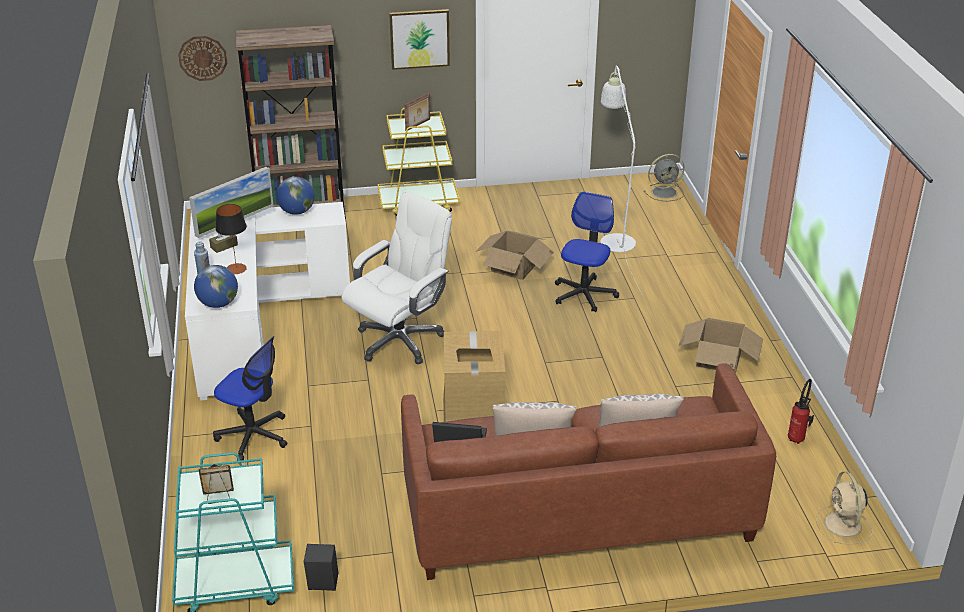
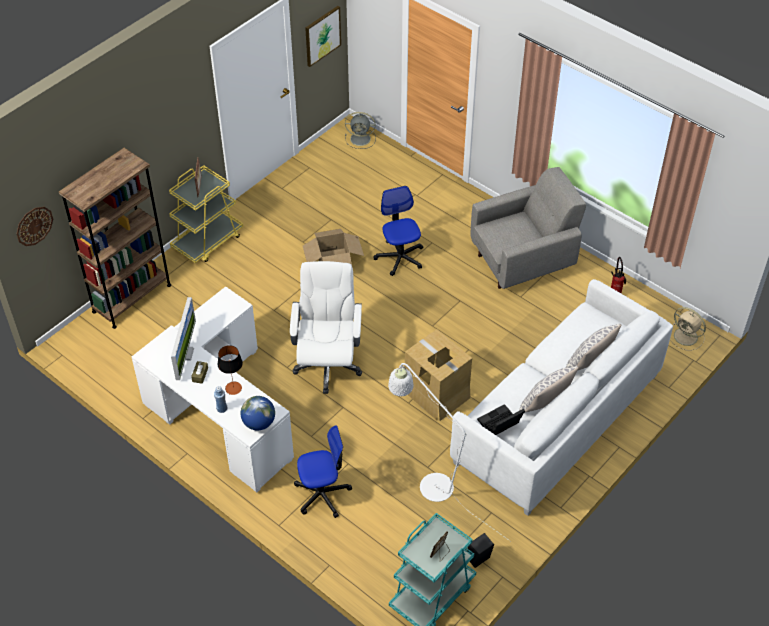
camera: 40 degrees left, 15 degrees up
(297, 212) = (206, 314): globe -> none
(419, 39) = (181, 121): picture -> picture (322, 35)
(577, 513) = (557, 419): brown sofa -> white sofa
(615, 237) = (370, 198): white floor lamp -> white floor lamp (429, 482)
(665, 192) = (361, 139): grey fan -> grey fan turned 60 degrees clockwise
(718, 358) = (523, 261): cardboard box -> grey armchair

